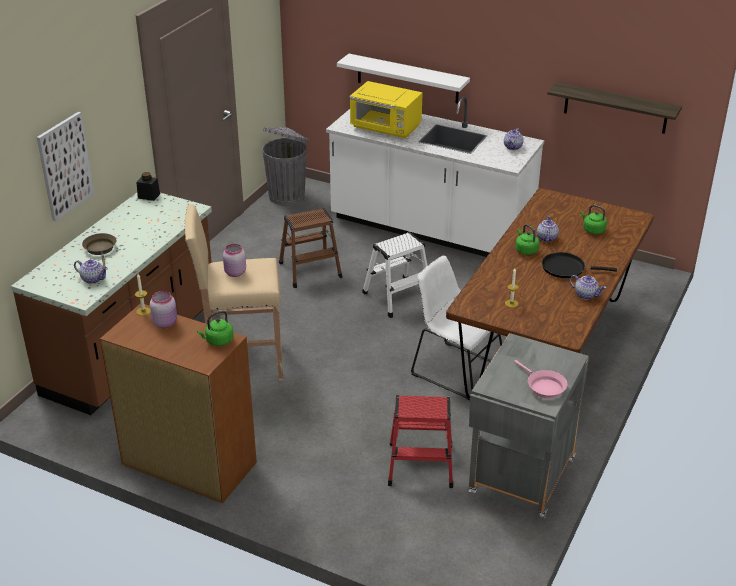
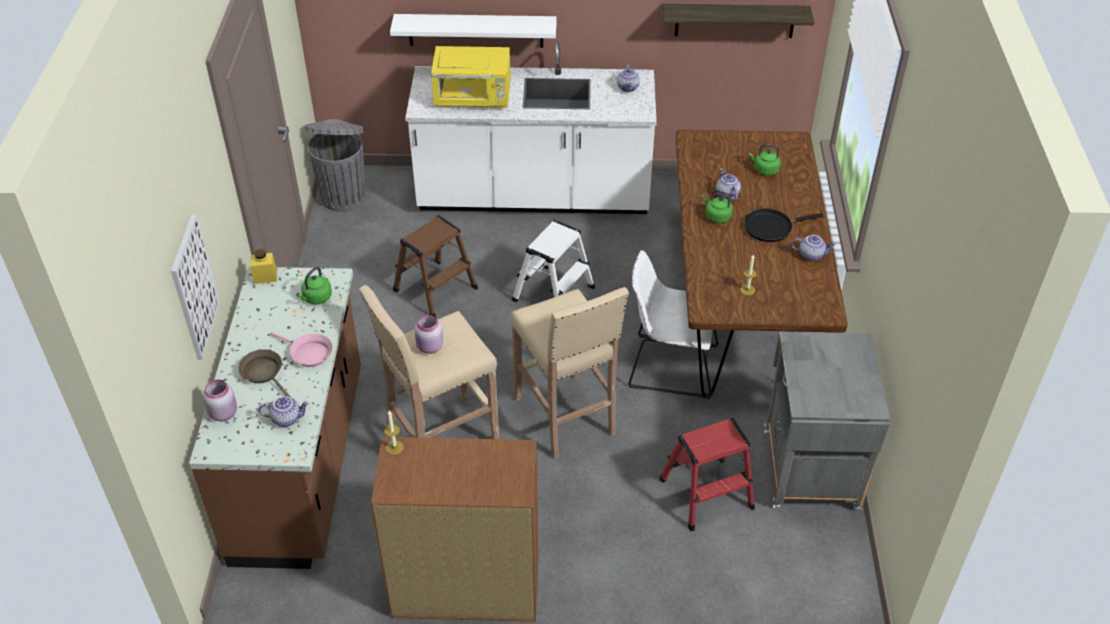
camera: 25 degrees left, 10 degrees up
(149, 196) = (265, 276): black jar -> yellow jar
(165, 323) = (432, 454): pink jar -> pink jar (224, 412)
(218, 341) = (510, 457): green kettle -> green kettle (316, 298)
(346, 379) = (566, 417): none -> beige stool
(543, 387) = (855, 386): pink frying pan -> pink frying pan (308, 354)

